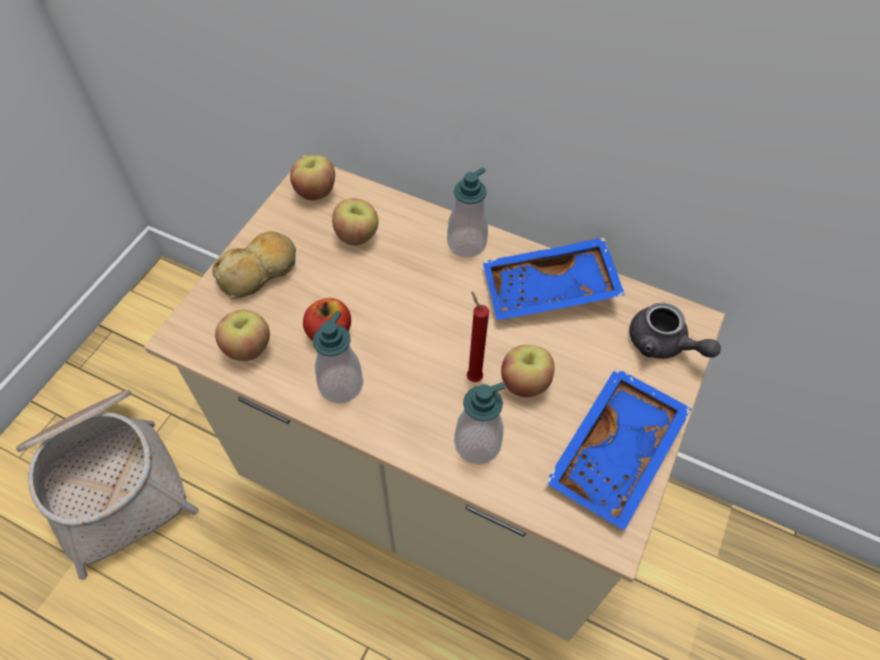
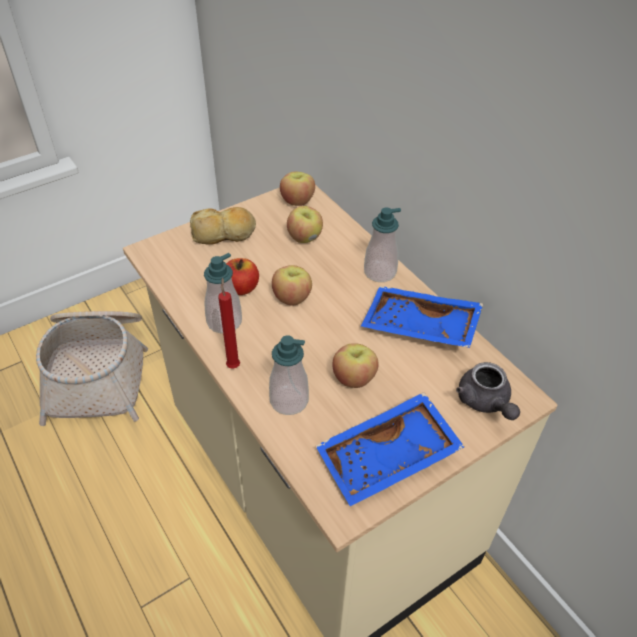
camera: 30 degrees right, 10 degrees down
(248, 347) = (183, 274): apple -> apple (292, 298)
(472, 376) = (318, 357): red candle -> red candle (233, 365)

